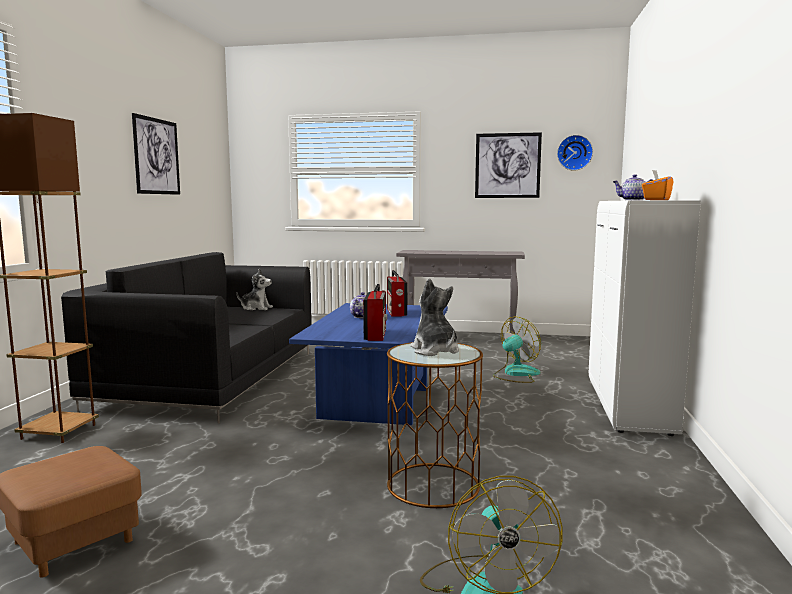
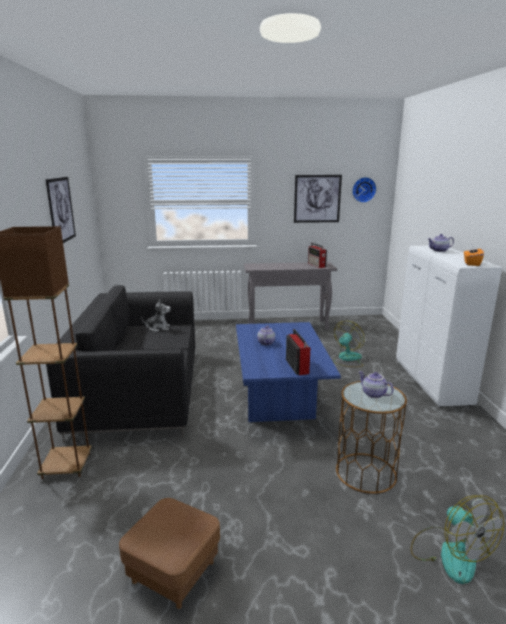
camera: 15 degrees left, 10 degrees up
(396, 312) = (283, 334): radio -> radio (316, 265)
(435, 351) = (373, 394): plush toy -> teapot

